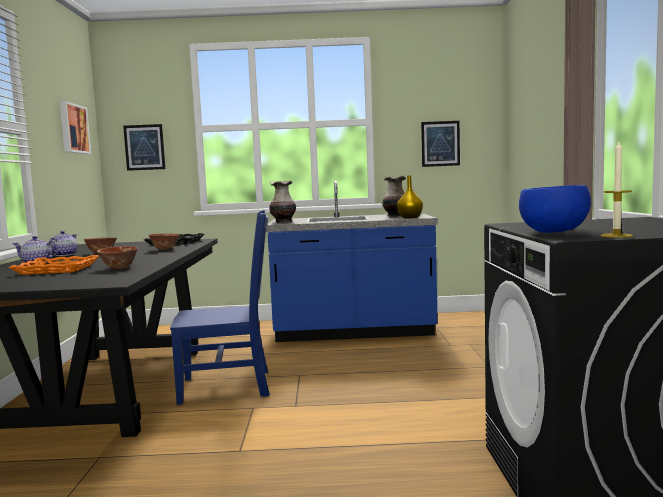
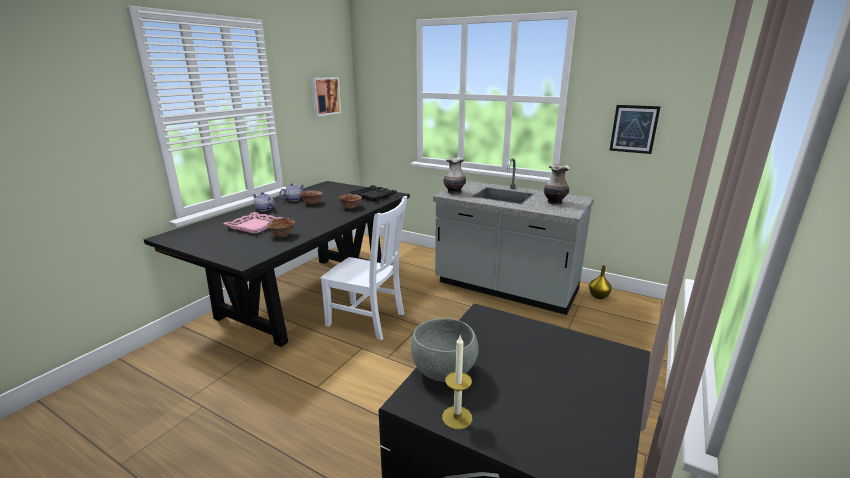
camera: 30 degrees right, 15 degrees up
(57, 270) = (254, 226): orange tray -> pink tray
(144, 147) = (382, 106): picture -> none
(229, 386) = (368, 320): blue chair -> white chair
(353, 332) = (505, 288): blue counter -> grey counter
(410, 217) = (557, 211): yellow vase -> yellow vase (598, 296)
(553, 232) = (444, 371): blue bowl -> grey bowl

